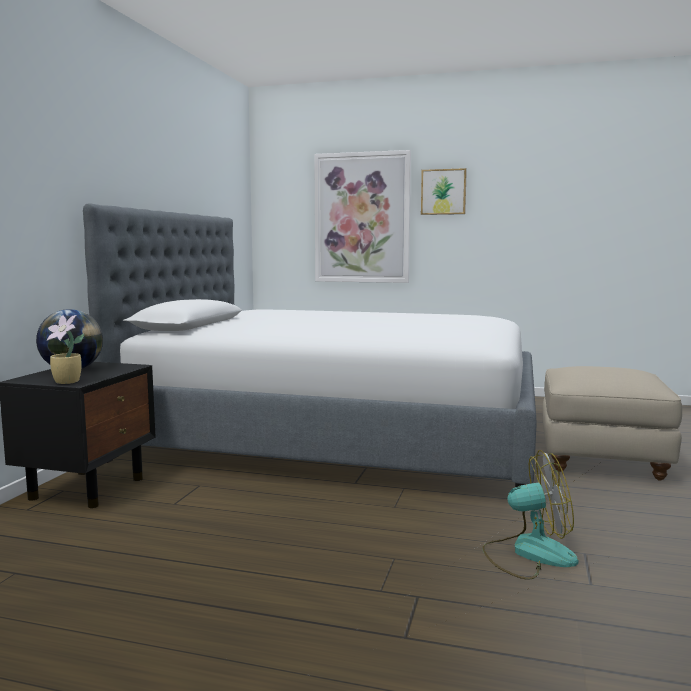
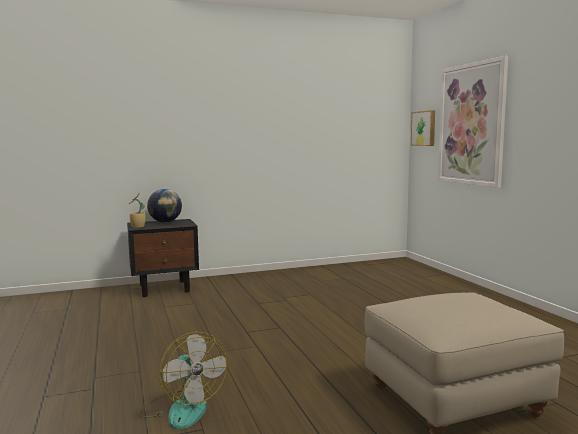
camera: 55 degrees right, 0 degrees up
(338, 436) = (327, 305): bed -> none
(443, 192) = (532, 95): picture -> picture (424, 128)

